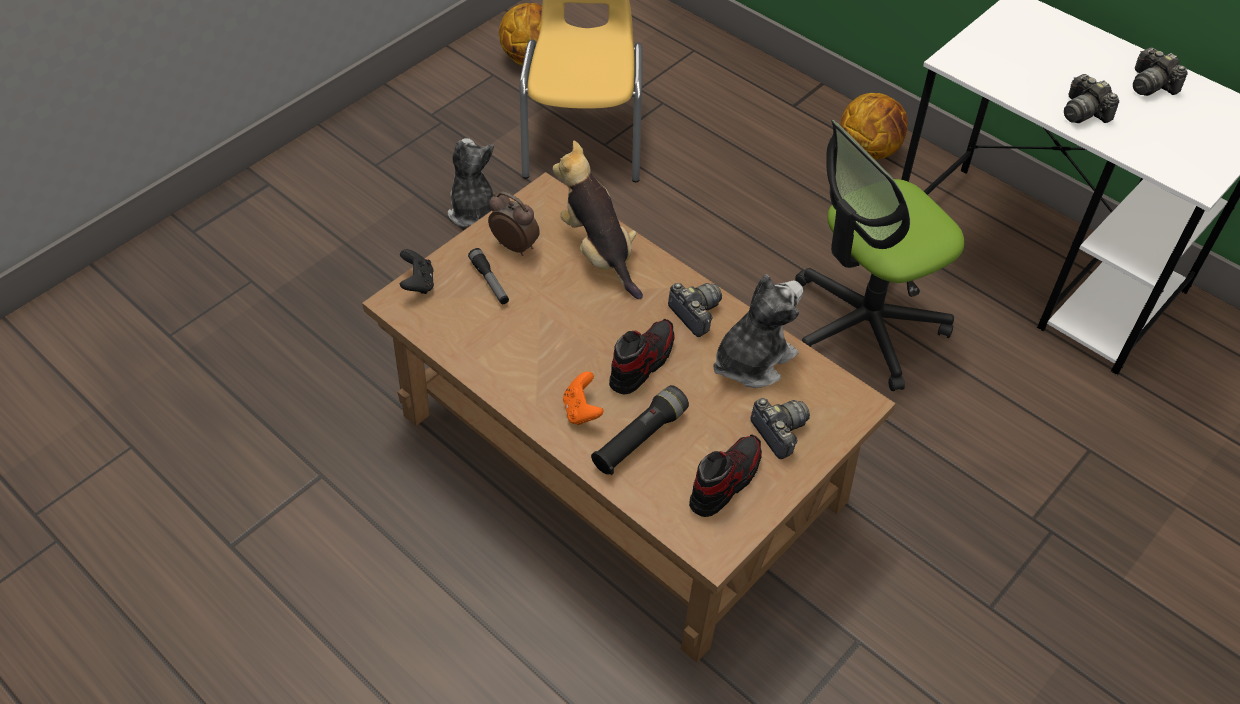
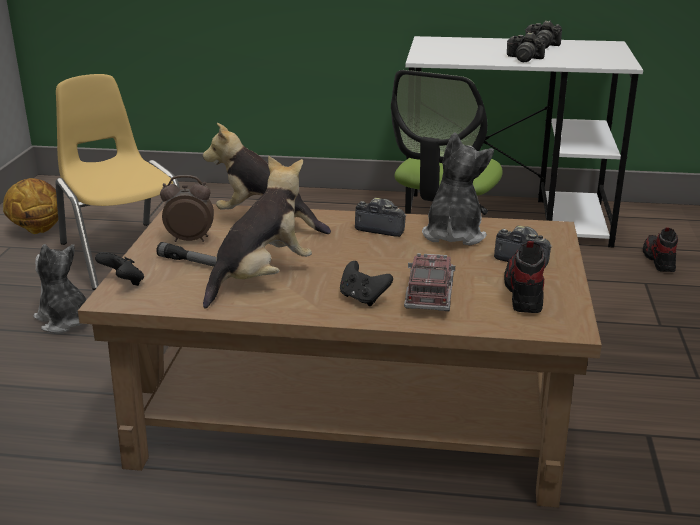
camera: 35 degrees left, 25 degrees down
(526, 334) = (261, 277): none -> plush toy
(582, 410) = (363, 298): orange game controller -> black game controller
(640, 438) = (429, 295): black flashlight -> toy truck
(642, 363) = (375, 261): shoe -> shoe (658, 260)
(869, 150) = (345, 204): basketball -> none

